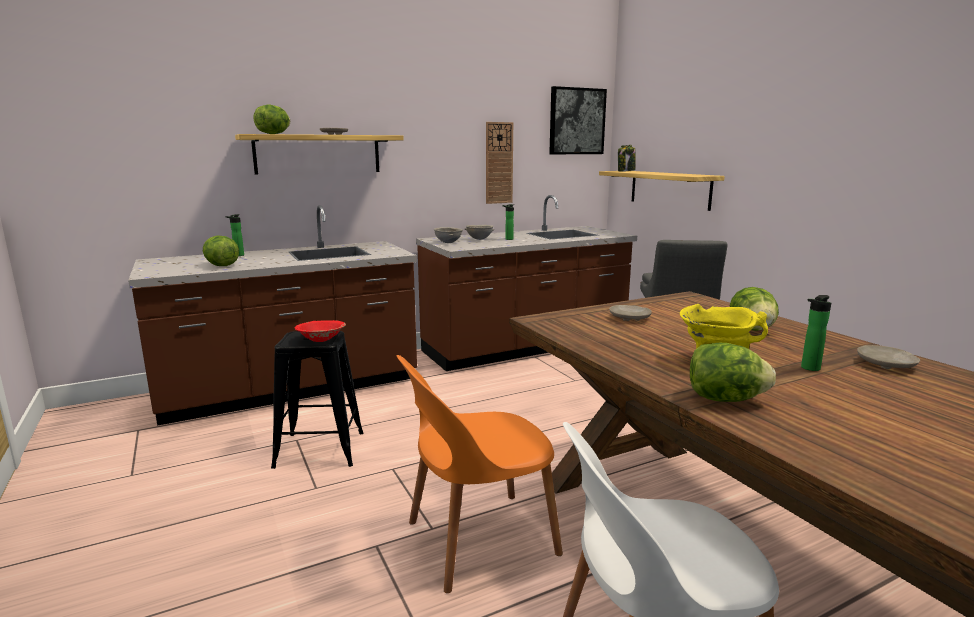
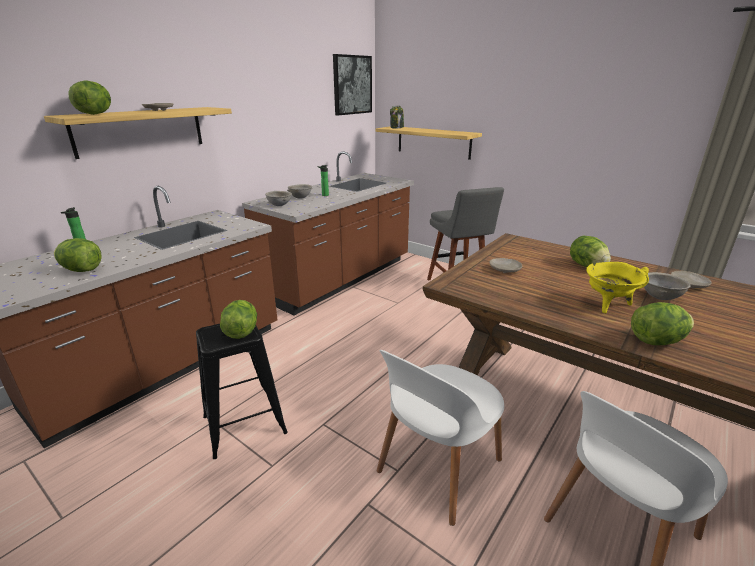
camera: 25 degrees left, 10 degrees up
(321, 339) = (241, 332): red bowl -> lettuce
(477, 539) = (437, 468): orange chair -> white chair
(499, 163) = (299, 126): wall clock -> none
(808, 368) = (659, 298): bottle -> grey bowl

